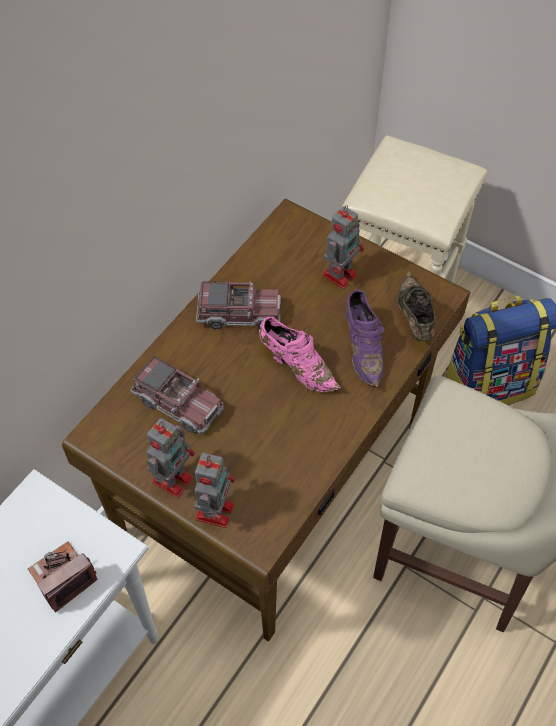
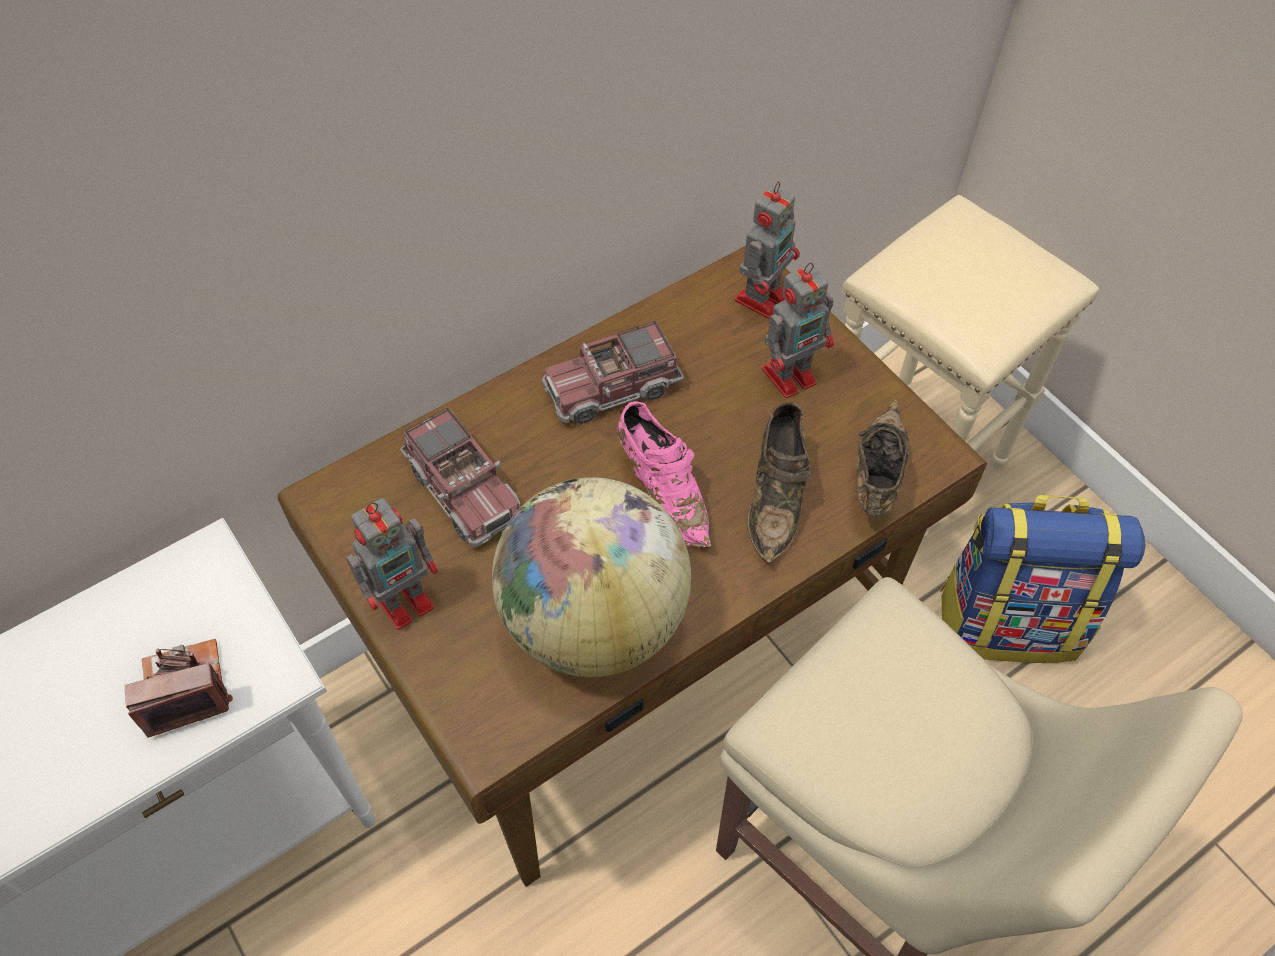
camera: 20 degrees right, 0 degrees up
(215, 509) = (444, 667): toy robot -> toy robot (762, 297)
(239, 314) = (612, 387): toy truck -> toy truck turned 135 degrees clockwise
(290, 453) = (593, 620): none -> globe
(363, 348) = (776, 497): purple shoe -> brown shoe

